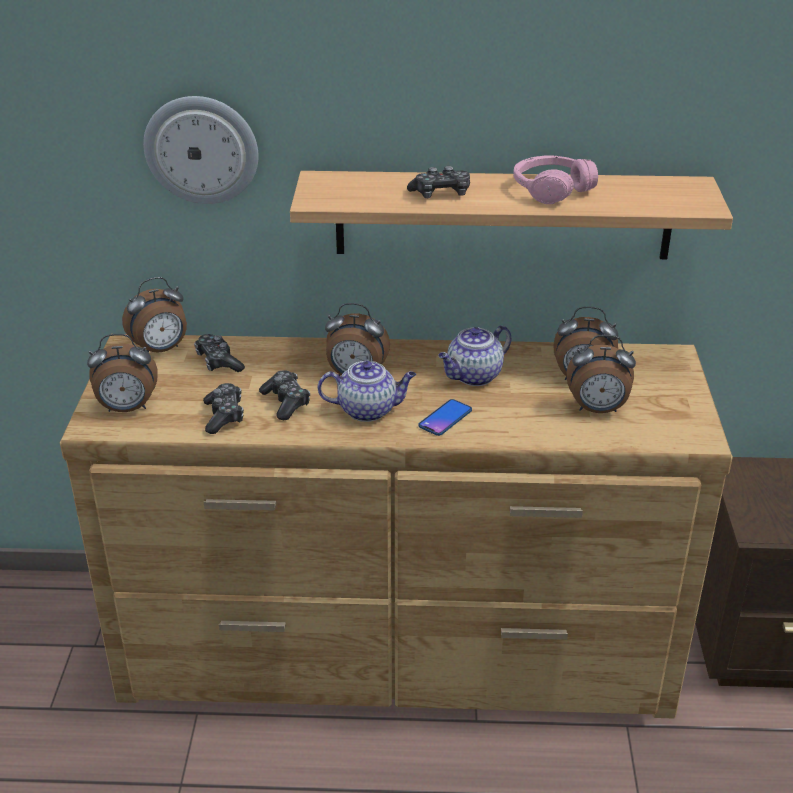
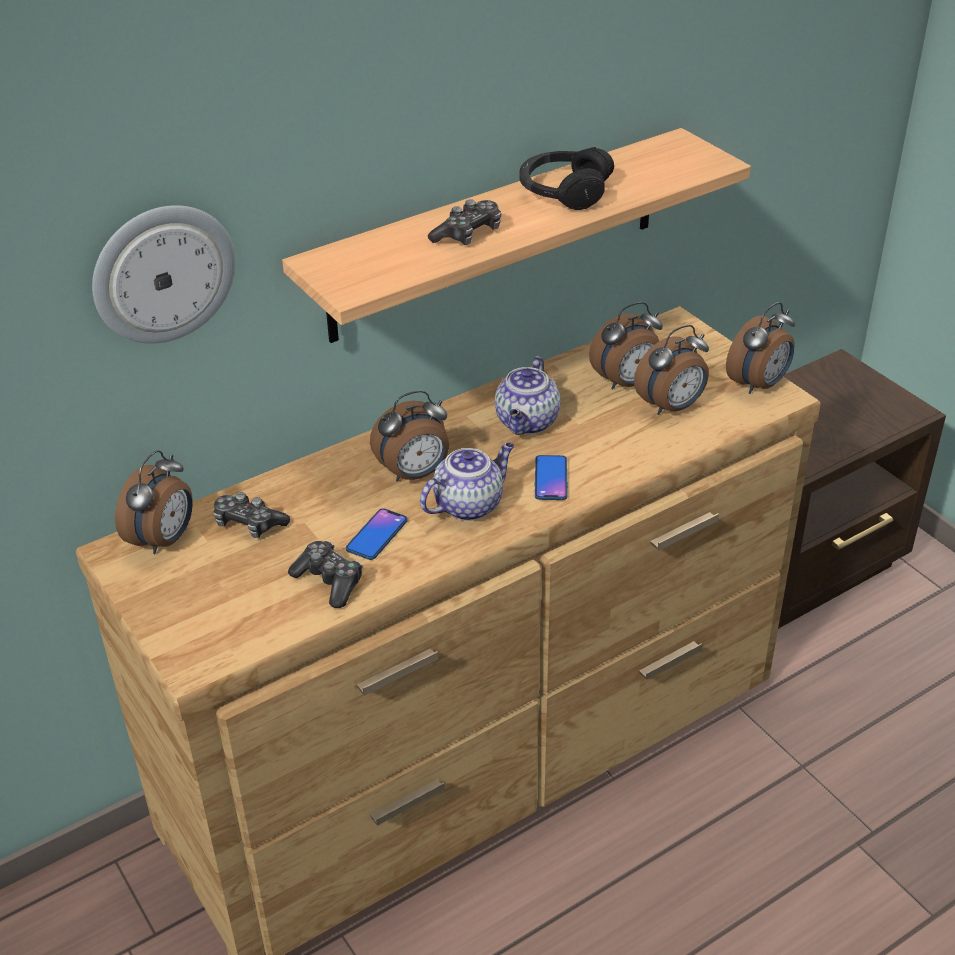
camera: 35 degrees left, 5 degrees up
(127, 409) = (210, 625): alarm clock -> alarm clock (759, 385)
(286, 402) = (377, 535): game controller -> phone
(551, 190) = (564, 192): pink headphones -> black headphones

